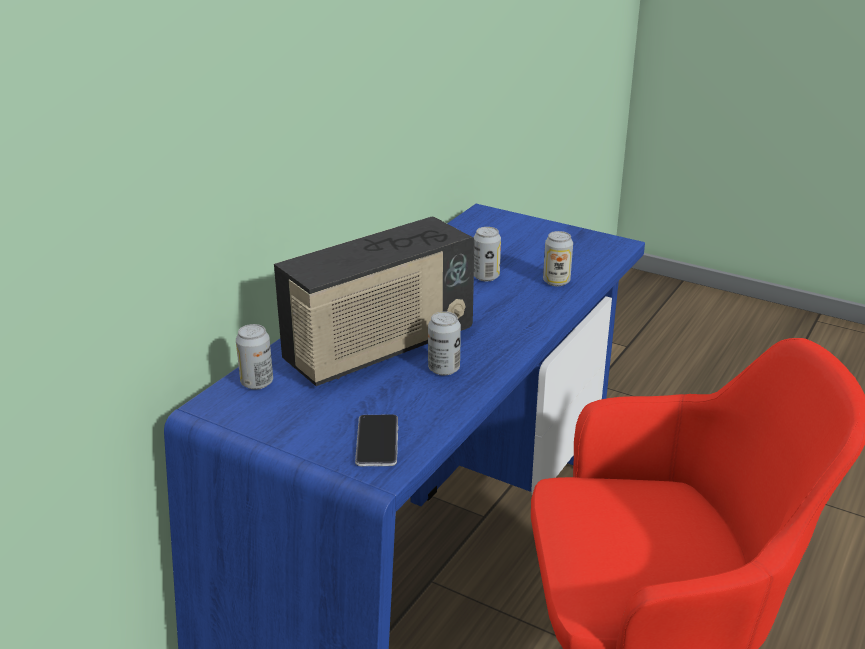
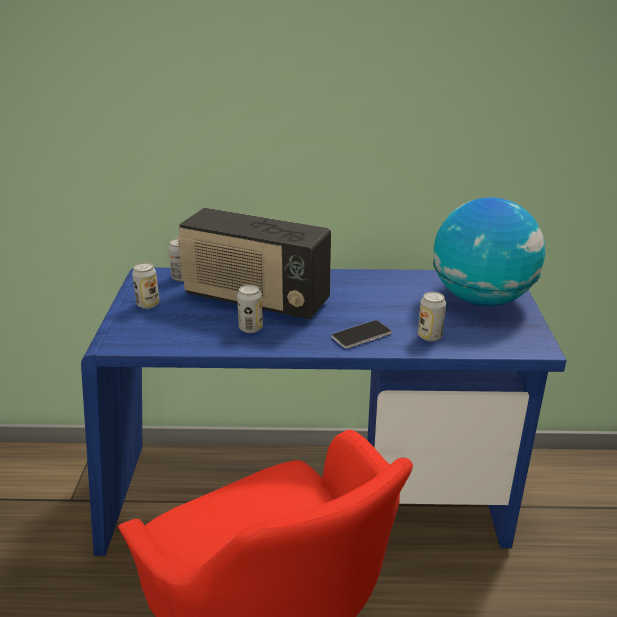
camera: 60 degrees right, 0 degrees up
(377, 441) = (146, 331): phone -> phone (361, 335)
(486, 276) = (399, 307): can -> can (148, 304)
(512, 236) = (481, 299): none -> globe

